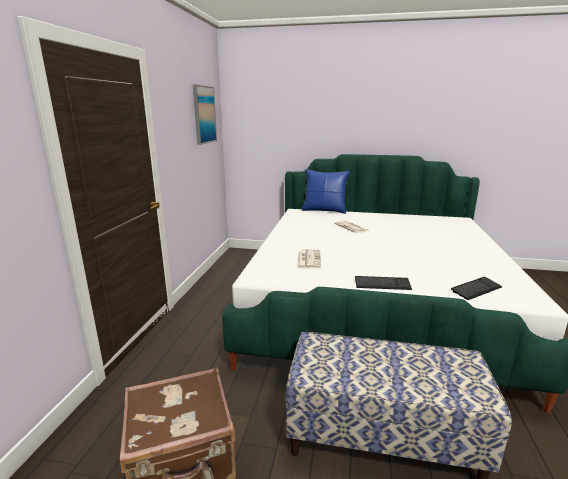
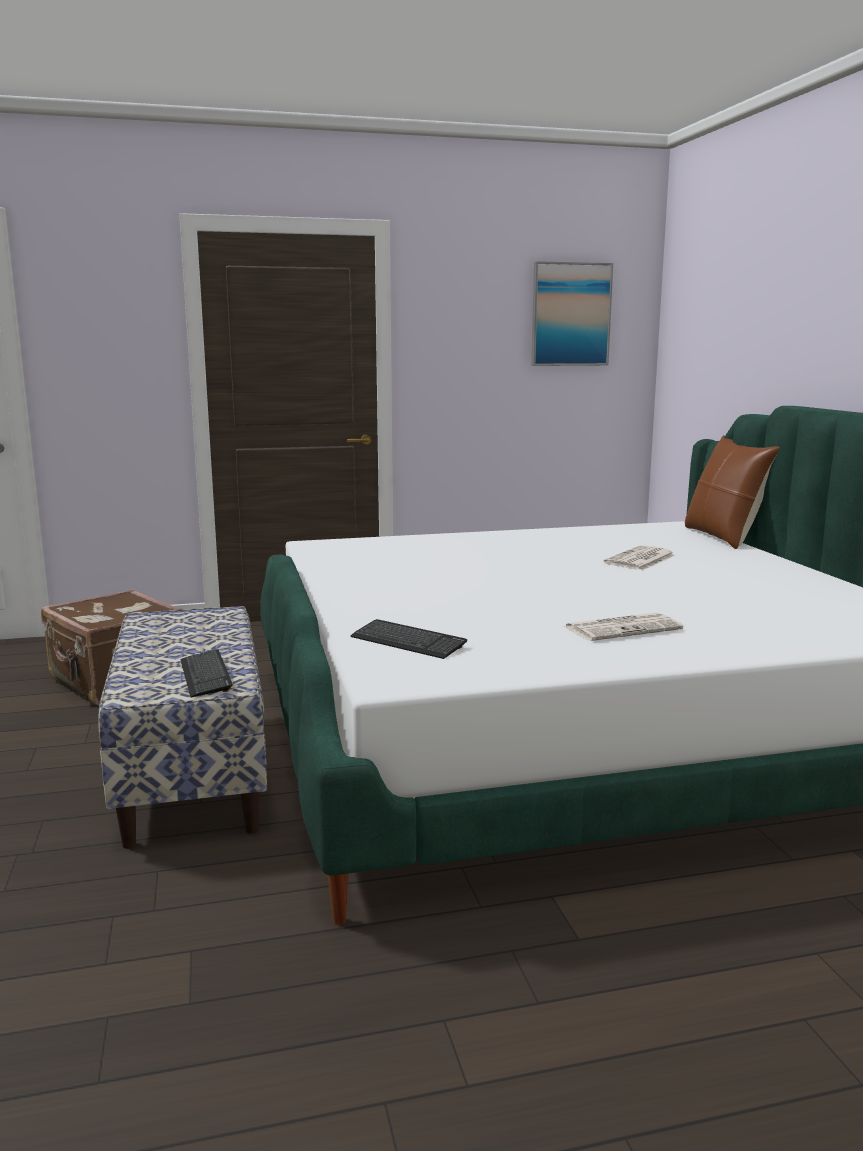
camera: 65 degrees right, 5 degrees down
(308, 259) = (418, 555): newspaper -> newspaper (623, 628)
(324, 210) = (724, 537): blue pillow -> brown pillow
(382, 284) = (362, 592): keyboard -> keyboard (205, 675)

